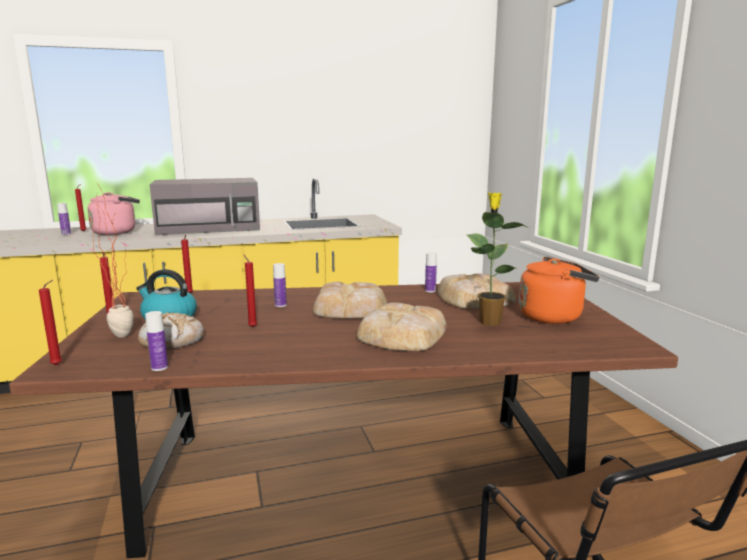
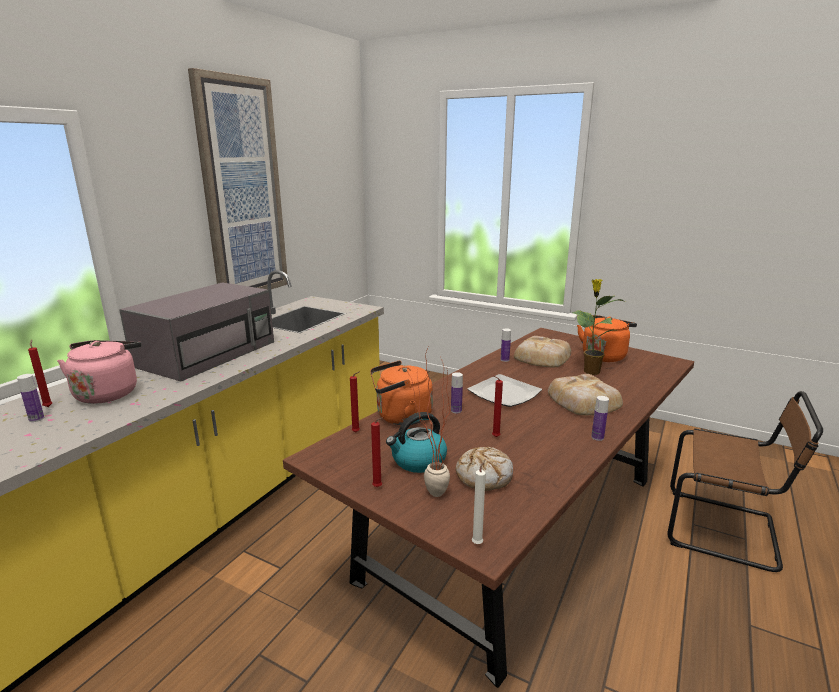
camera: 45 degrees left, 5 degrees up
(58, 365) = (478, 543): red candle -> white candle
(159, 367) = (543, 498): bottle -> bottle (597, 437)
(236, 296) = (400, 417): none -> orange kettle
(318, 109) = (242, 191): none -> picture
(351, 309) = (505, 393): bread -> plate

